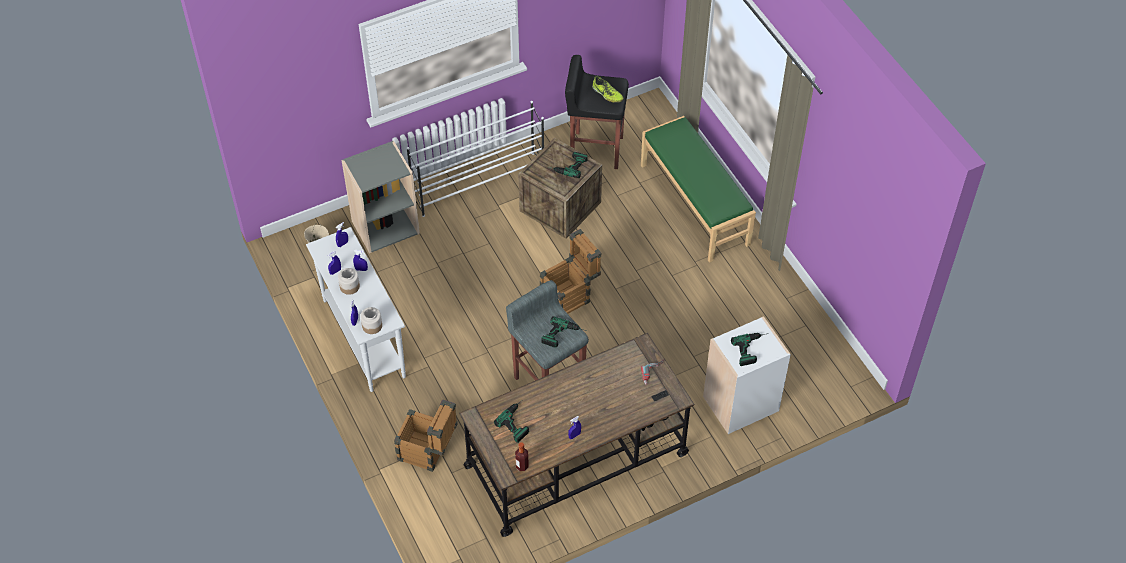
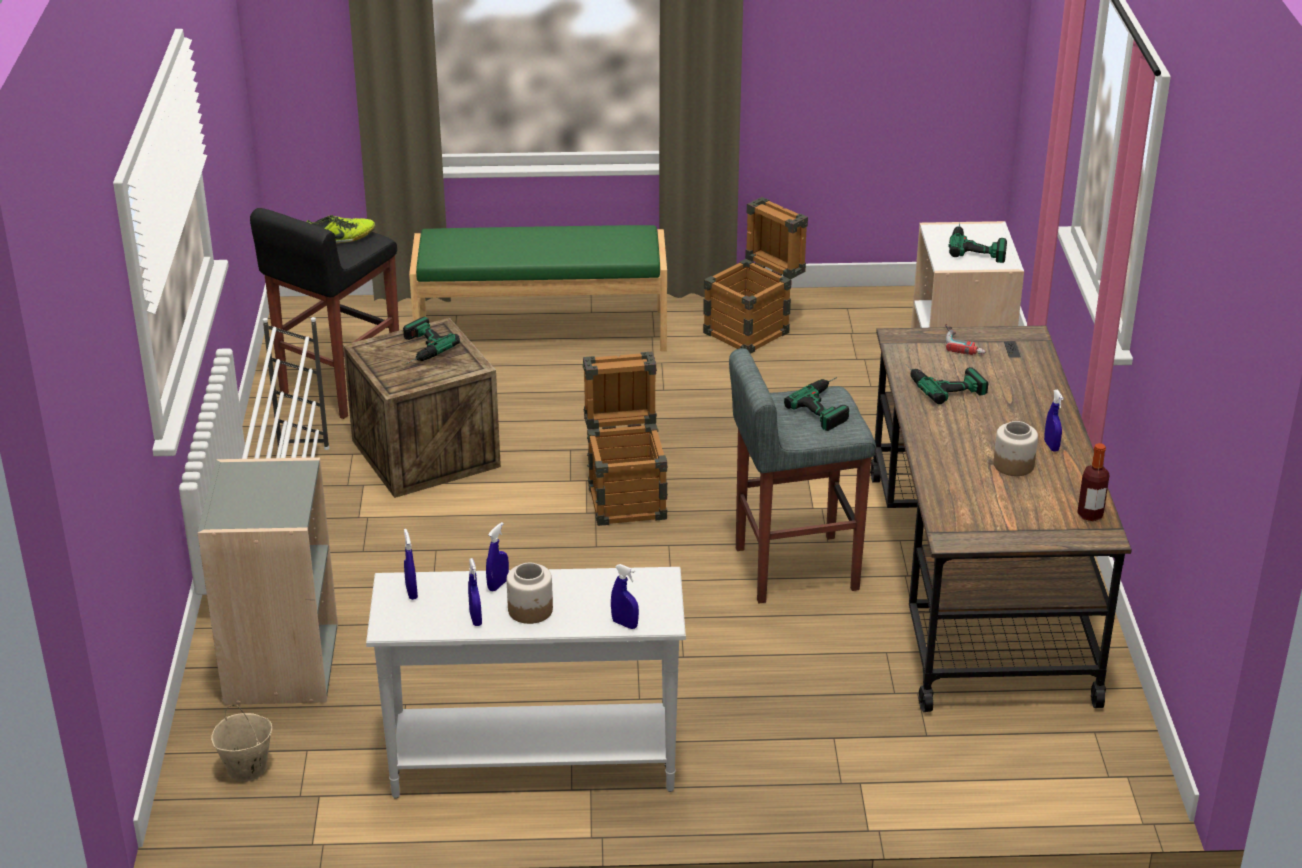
camera: 65 degrees left, 20 degrees down
(372, 325) = (652, 605): jar -> jar (1013, 465)
(428, 453) = (865, 752): crate -> crate (754, 329)
(518, 421) = (988, 494): power drill -> power drill (942, 383)

